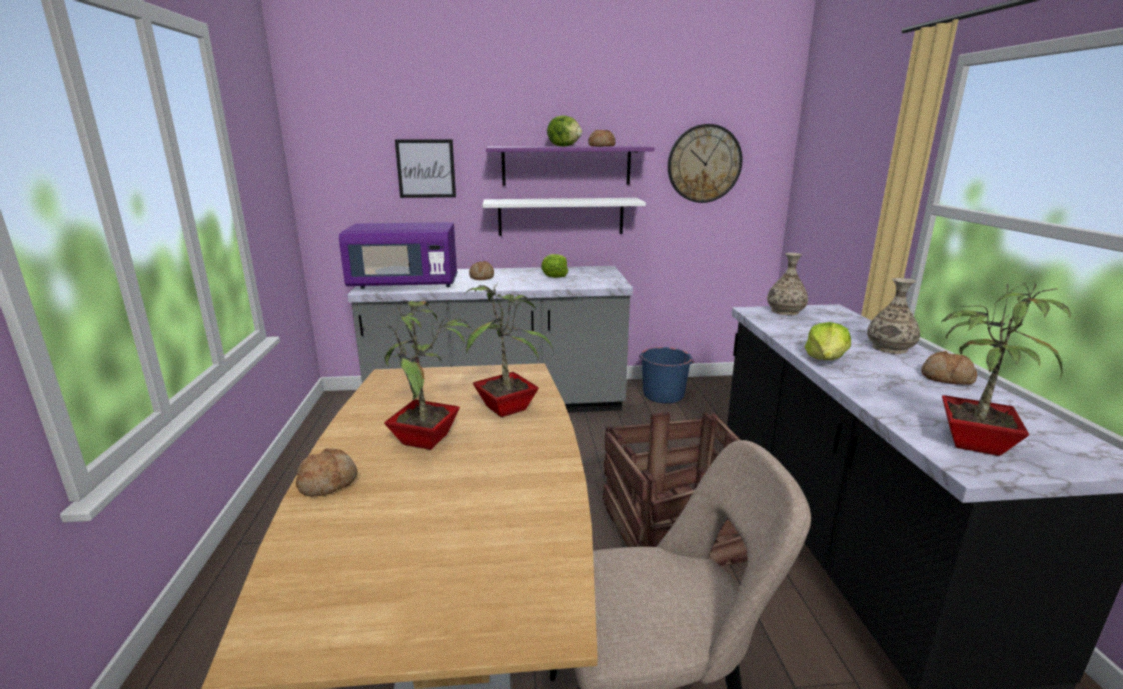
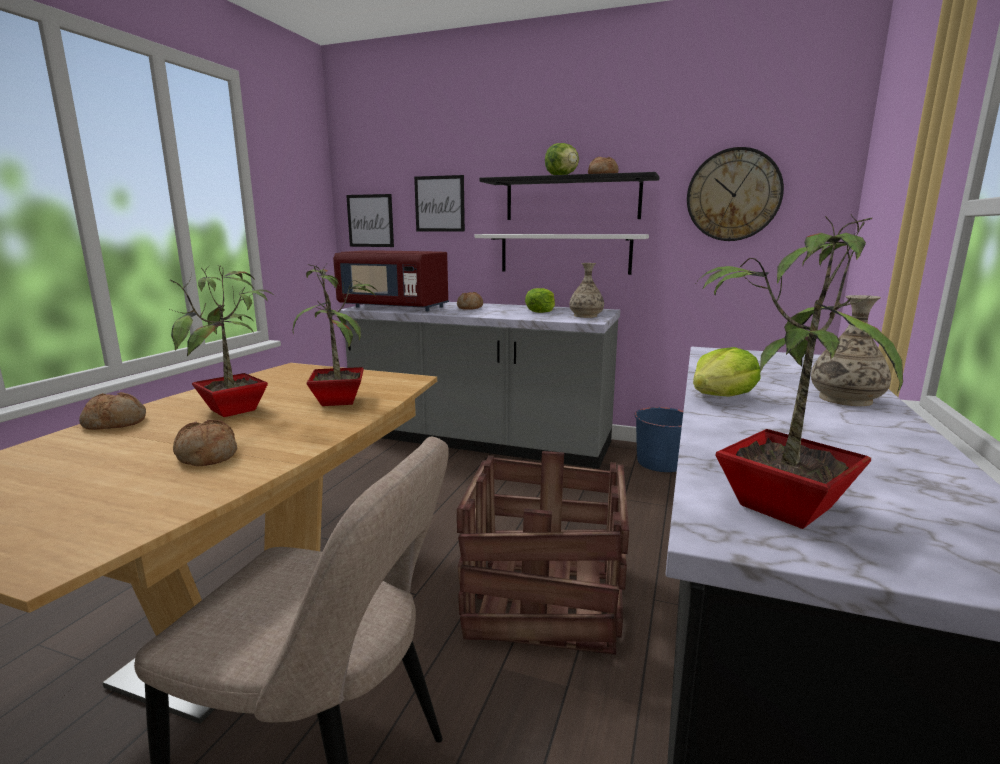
camera: 25 degrees right, 5 degrees down
(340, 186) = (370, 221): none -> picture
(405, 285) = (394, 307): purple microwave -> red microwave
(566, 165) = (572, 199): purple shelf -> black shelf
(785, 311) = (754, 355): vase -> vase (586, 316)
(946, 378) = (882, 438): bread -> bread (206, 456)

